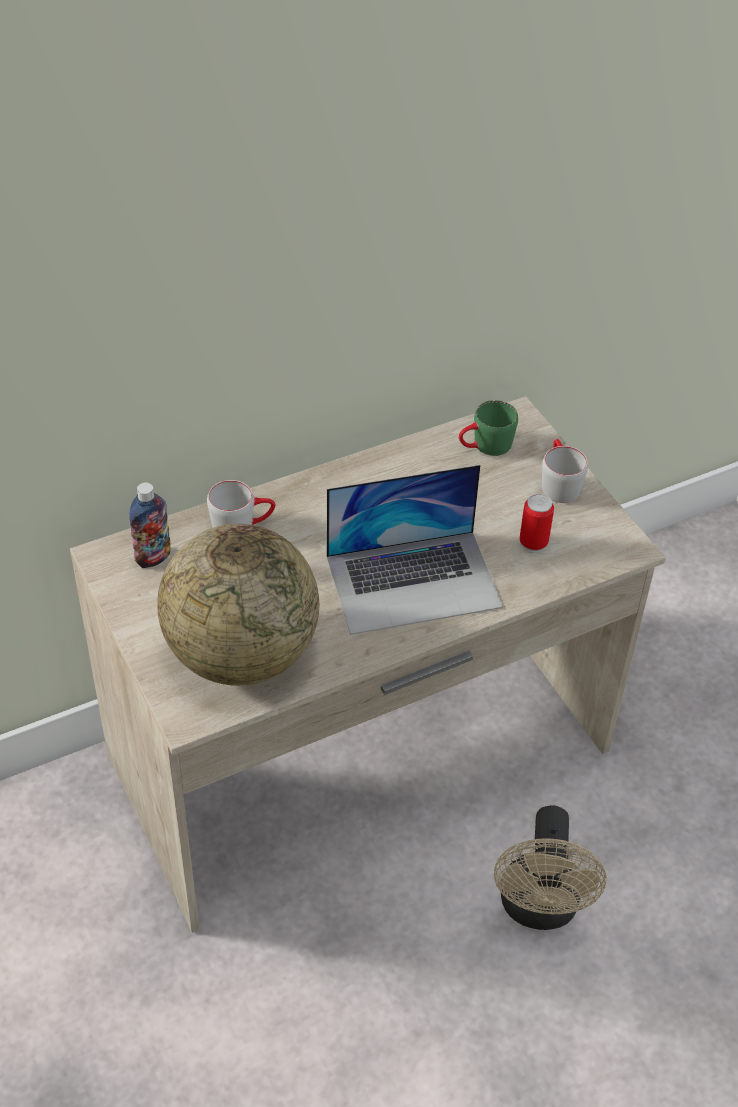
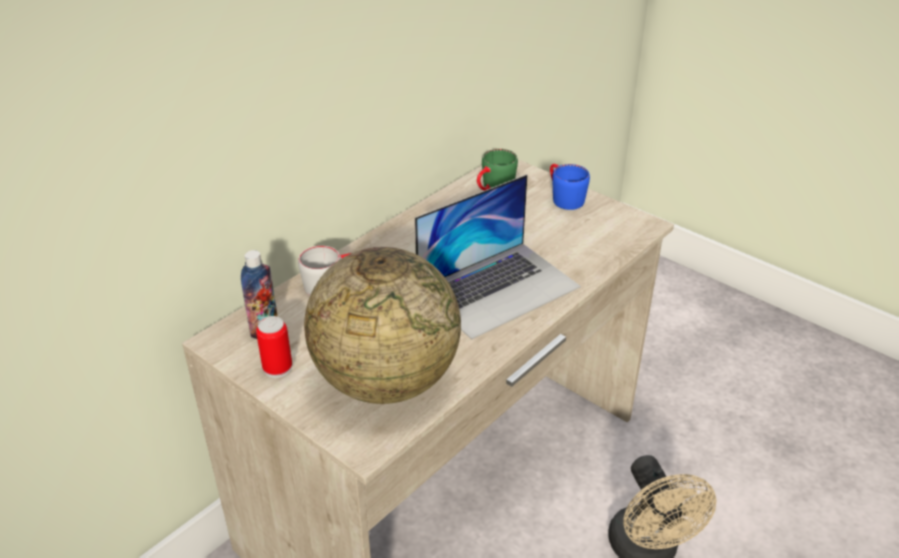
camera: 20 degrees left, 10 degrees down
(533, 542) = (572, 239): can -> can (277, 368)
(558, 483) = (563, 198): grey mug -> blue mug

